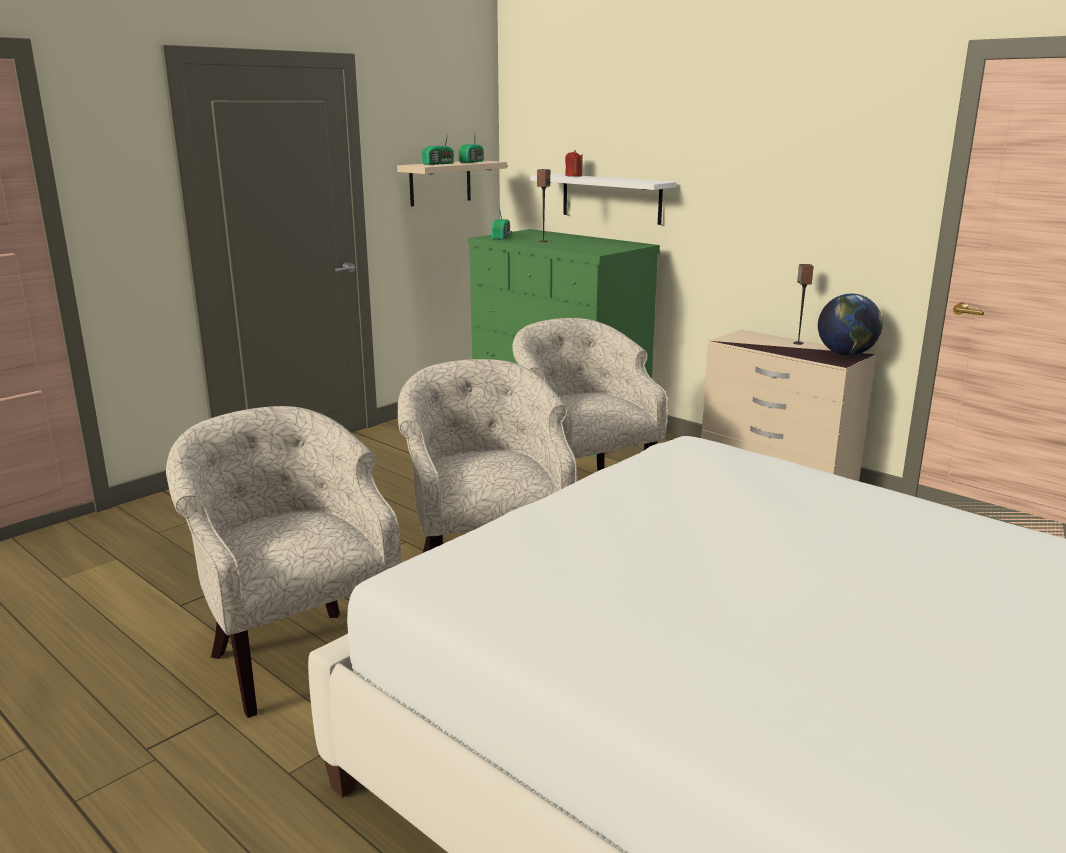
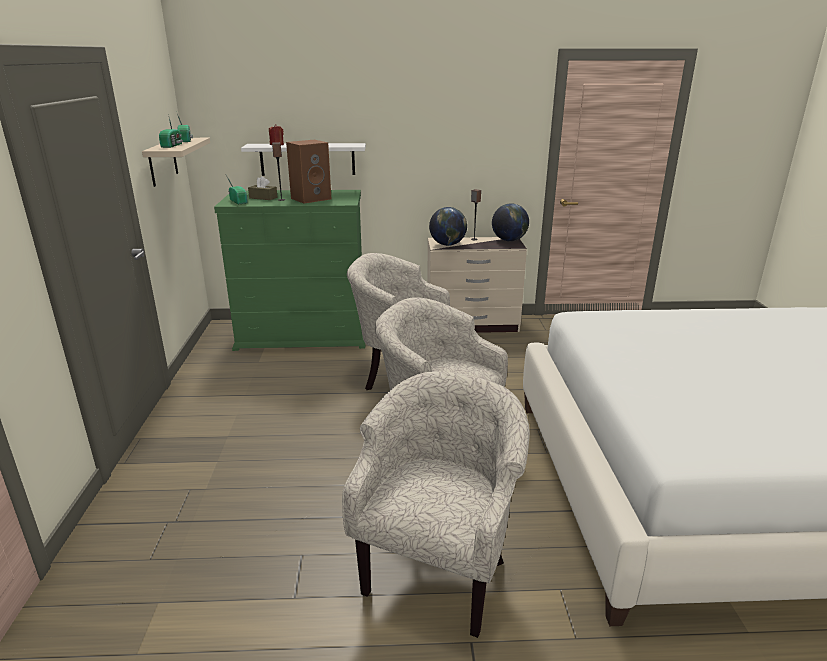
camera: 45 degrees left, 5 degrees up
(294, 654) = (439, 571): beige armchair -> beige armchair turned 105 degrees clockwise
(533, 237) = (263, 198): none -> brown tissue box
(575, 244) = (311, 198): none -> brown speaker
(743, 341) = (447, 245): none -> globe

